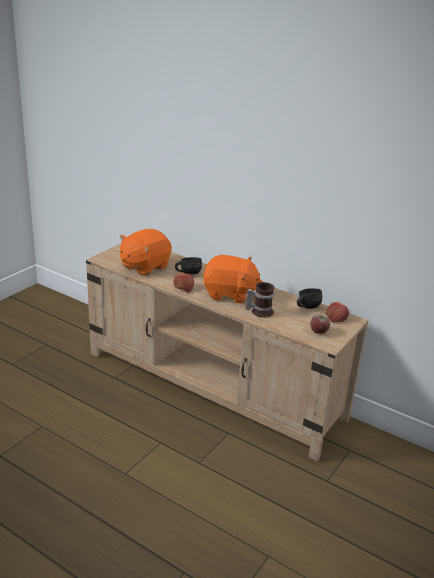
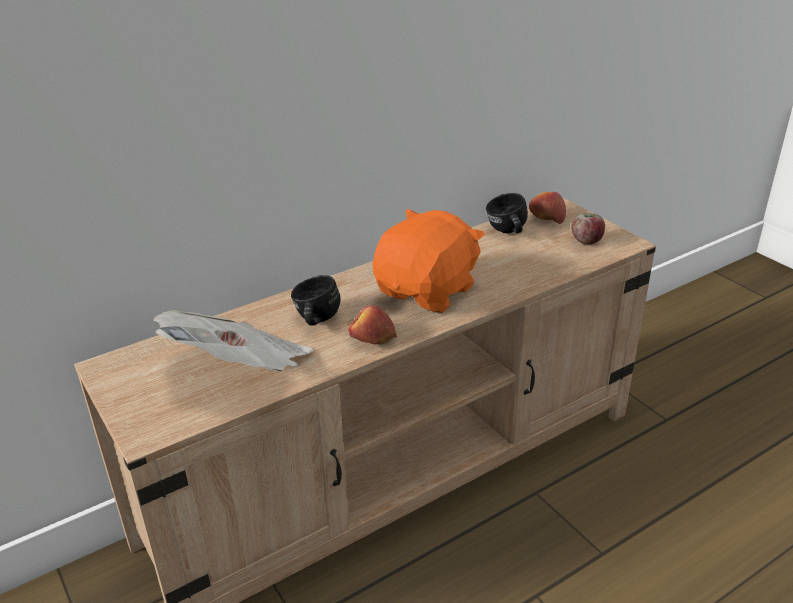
camera: 65 degrees left, 5 degrees up
(144, 266) = (242, 371): orange plush toy -> newspaper
(259, 311) = (504, 276): mug -> none

